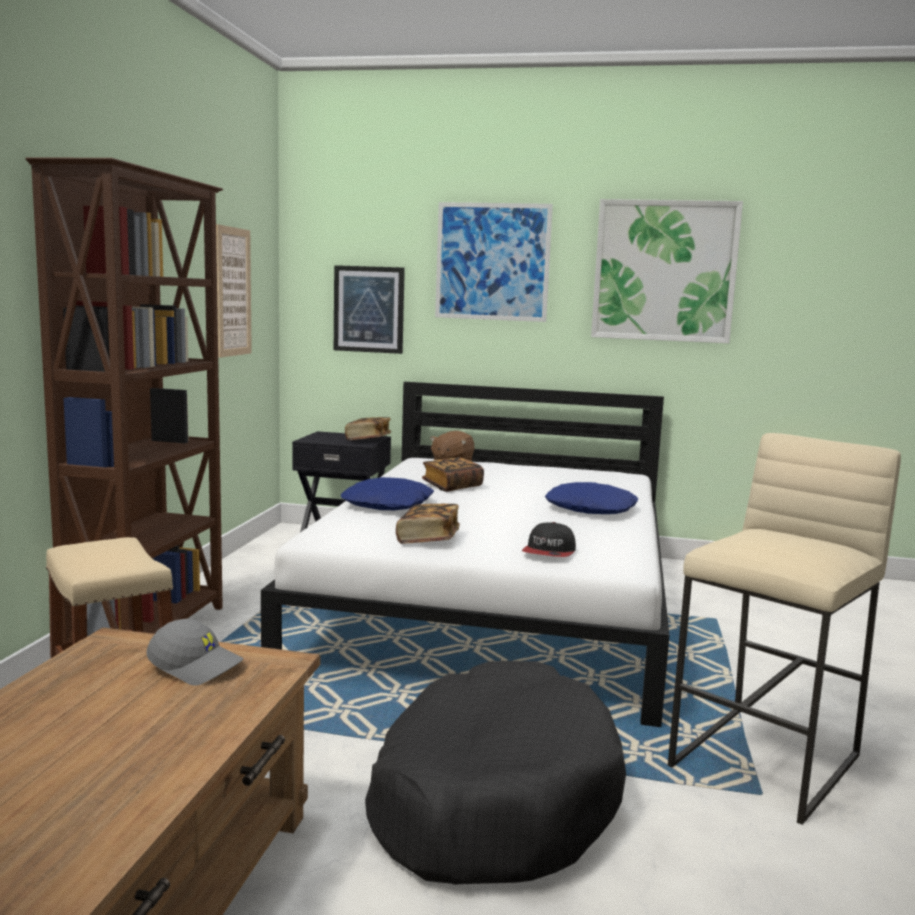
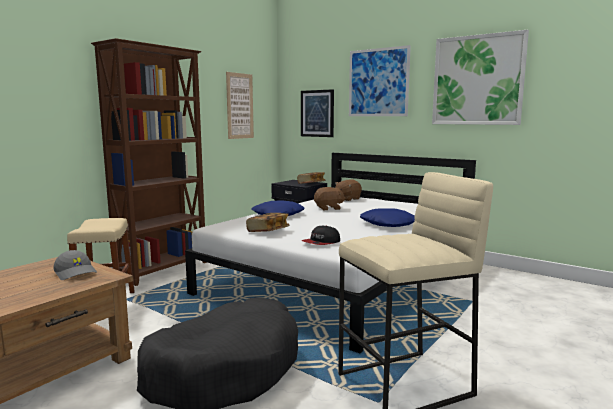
camera: 25 degrees right, 0 degrees up
(452, 486) = (329, 208): book -> brown plush toy

